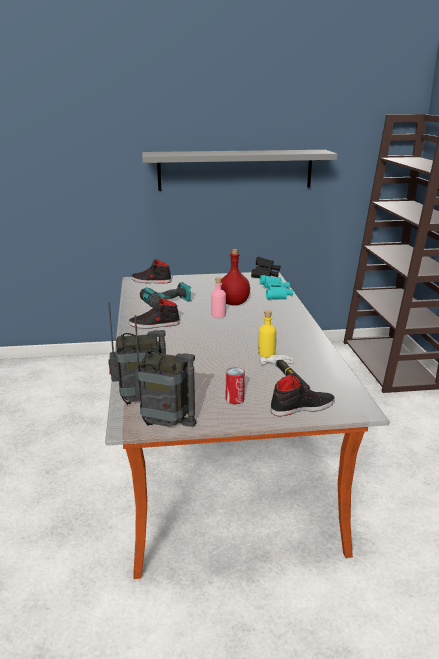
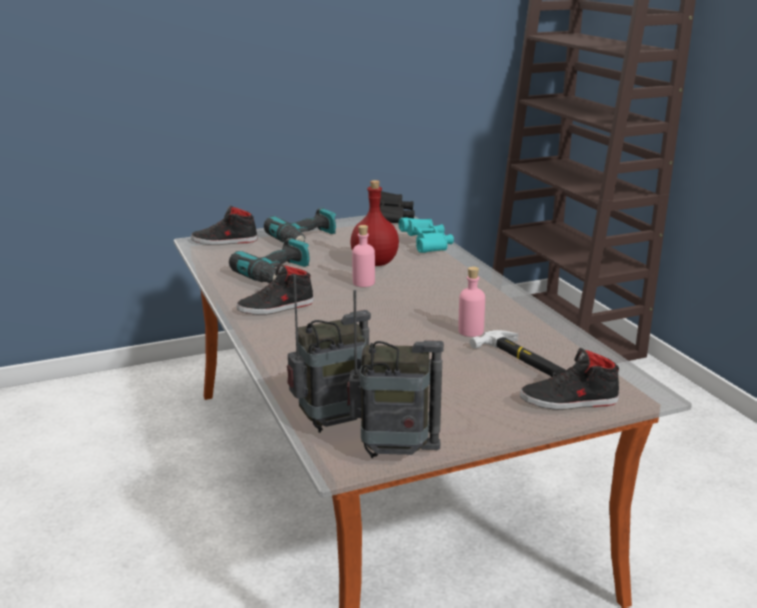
camera: 15 degrees left, 0 degrees up
(201, 284) = (305, 239): none -> power drill
(234, 399) = (470, 403): can -> none
(235, 170) = (325, 60): grey shelf -> none
(266, 353) = (470, 331): yellow bottle -> pink bottle
(302, 407) = (569, 401): black shoe -> black shoe turned 150 degrees counterclockwise

